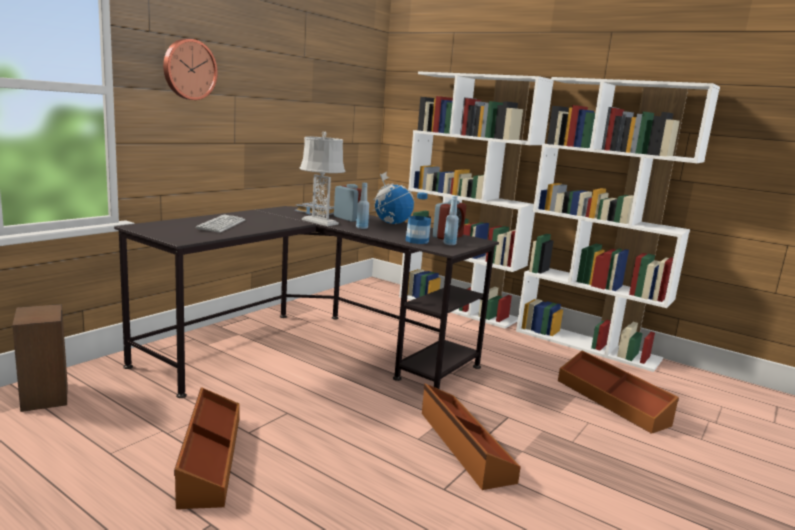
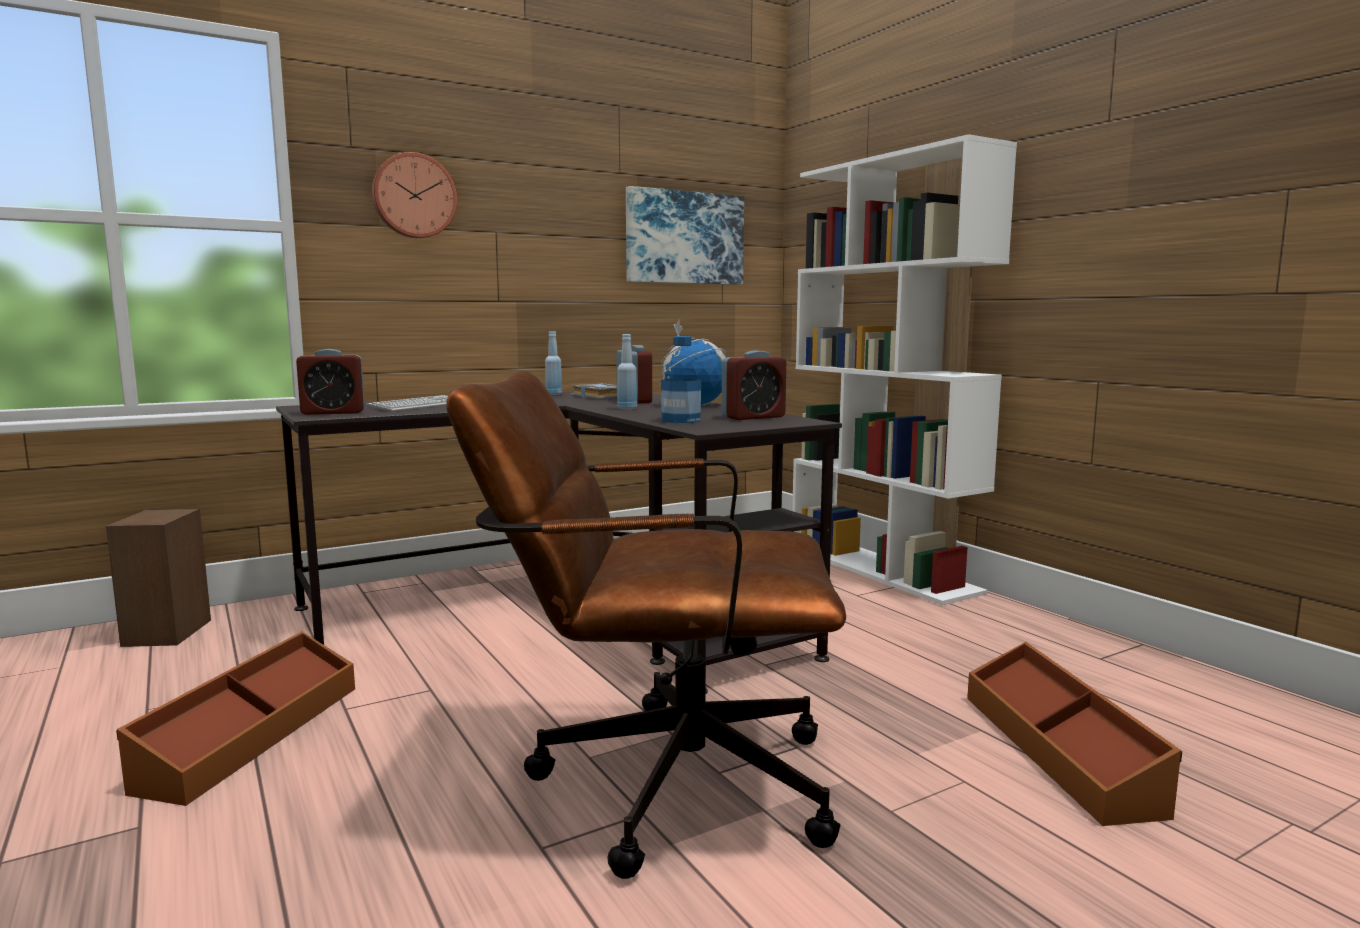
camera: 25 degrees right, 5 degrees down
(182, 235) = (333, 412): none -> alarm clock
(320, 222) = (577, 404): grey table lamp -> none
(336, 101) = (684, 238): none -> picture
(449, 244) = (732, 423): blue bottle -> blue bottle (553, 394)
(463, 445) = (658, 781): brown storage box -> brown office chair
(587, 345) = (1098, 645): white bookcase -> none

